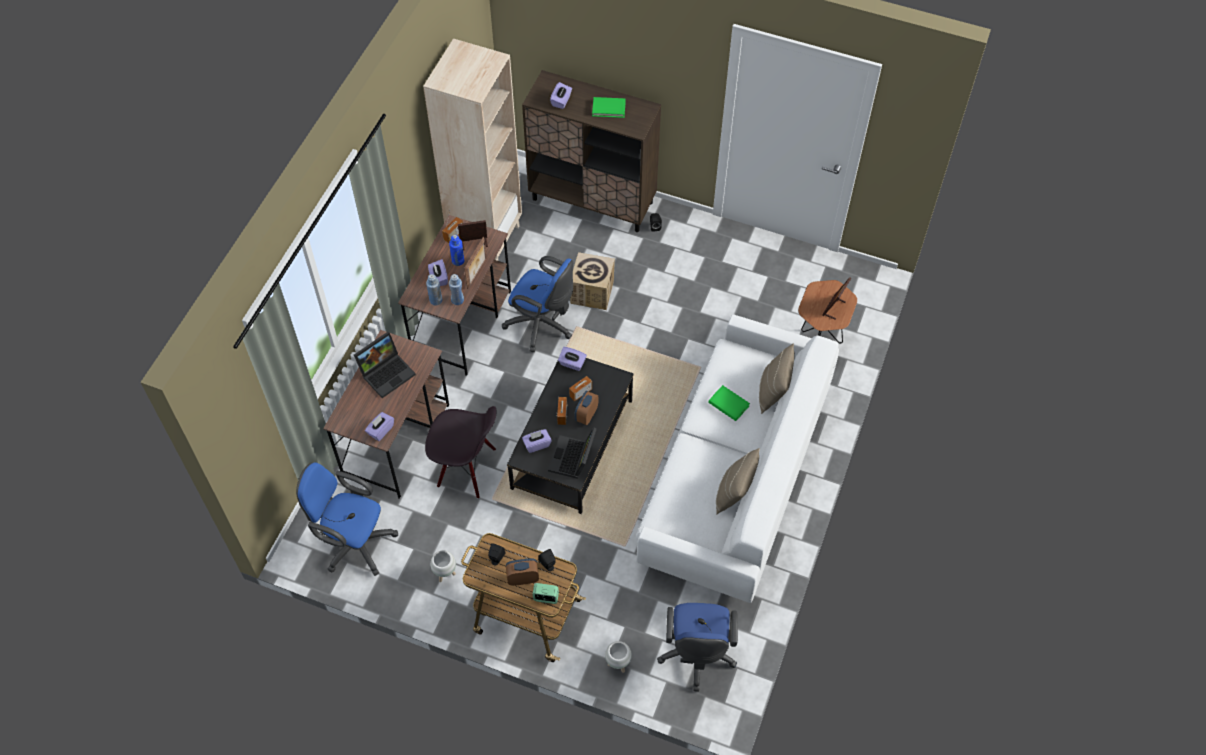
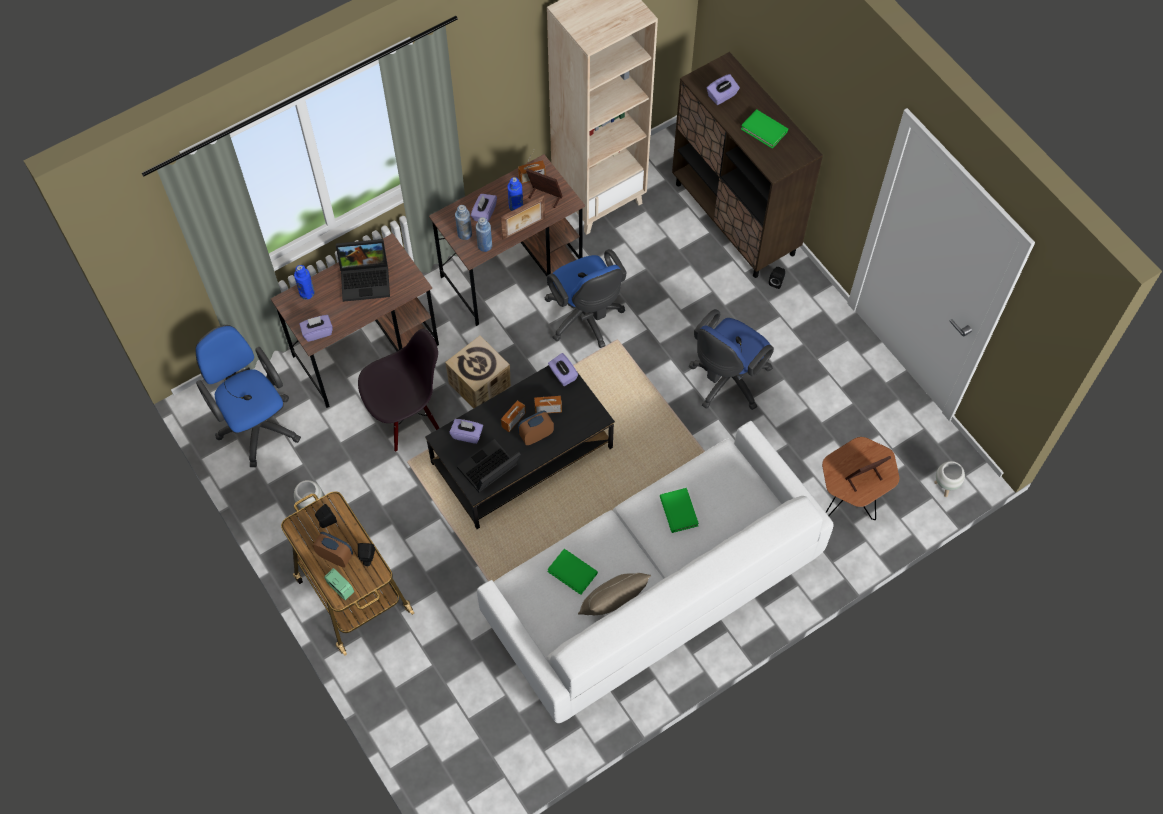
camera: 35 degrees right, 5 degrees up
(349, 408) = (307, 293): none -> blue bottle
(466, 469) = (407, 417): black chair -> black chair turned 75 degrees counterclockwise
(592, 292) = (660, 313): cardboard box -> cardboard box (480, 384)
(618, 664) = (398, 696): white planter -> white planter (944, 487)
(690, 489) = (572, 572): none -> green book
(696, 656) = (475, 739): blue office chair -> blue office chair (726, 381)
(773, 391) = (735, 526): beige pillow -> none

